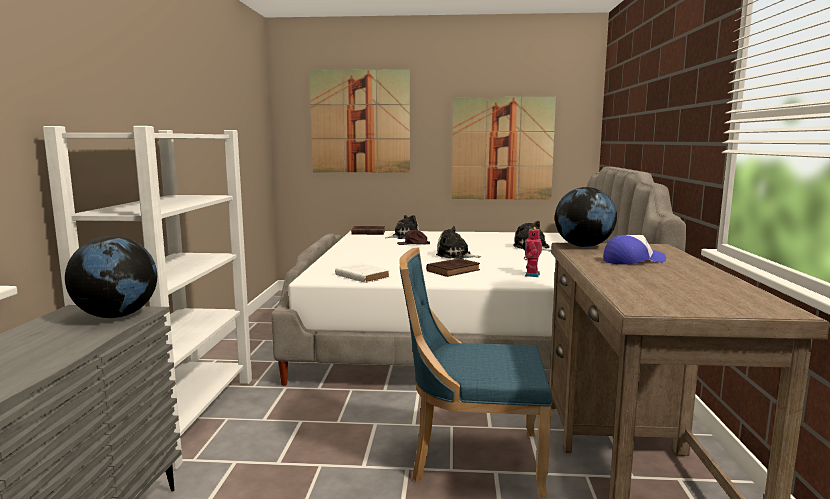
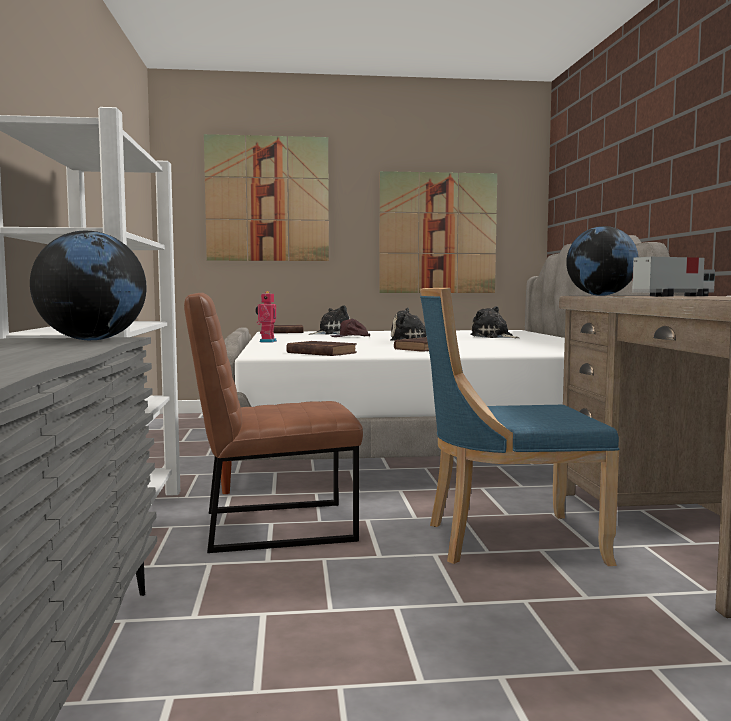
camera: 10 degrees left, 5 degrees down
(301, 424) = (273, 526): none -> brown chair
(361, 276) = (320, 353): white book -> brown book
(531, 275) = (518, 349): toy robot -> toy robot (266, 341)
(633, 261) = (673, 296): cap -> toy truck

